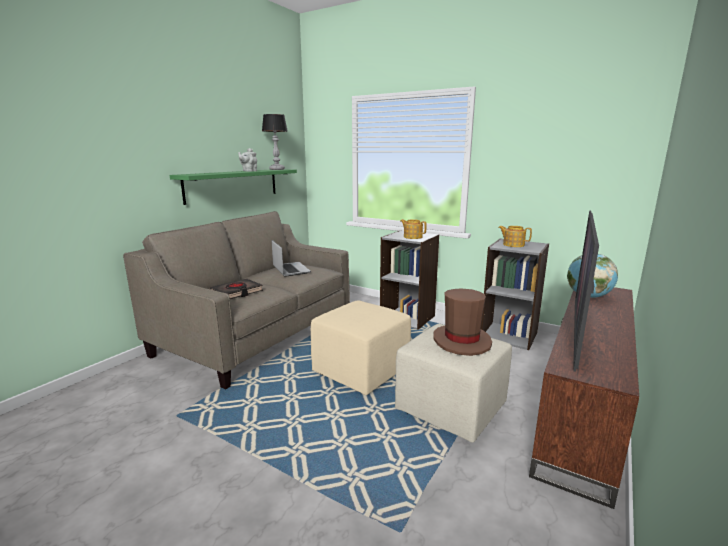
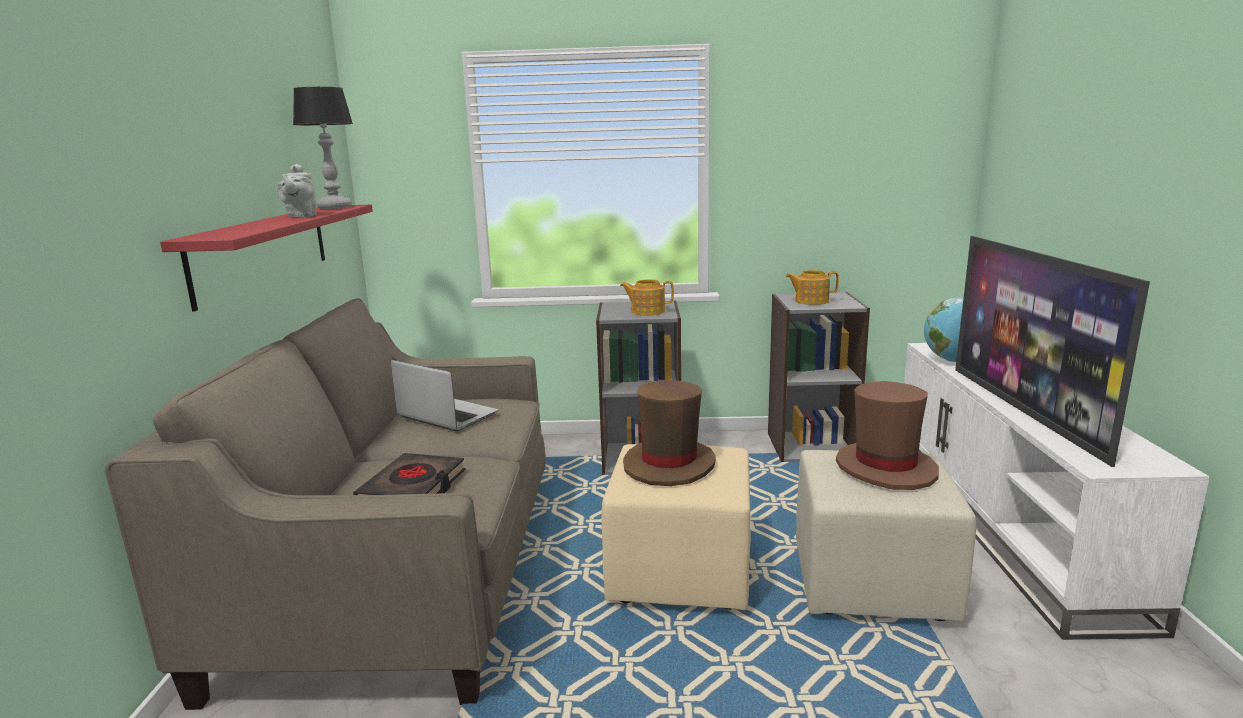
camera: 30 degrees left, 0 degrees up
(233, 185) = (264, 251): green shelf -> red shelf
(357, 312) = (669, 465): none -> brown hat
(584, 408) = (1006, 521): brown tv stand -> white tv stand

